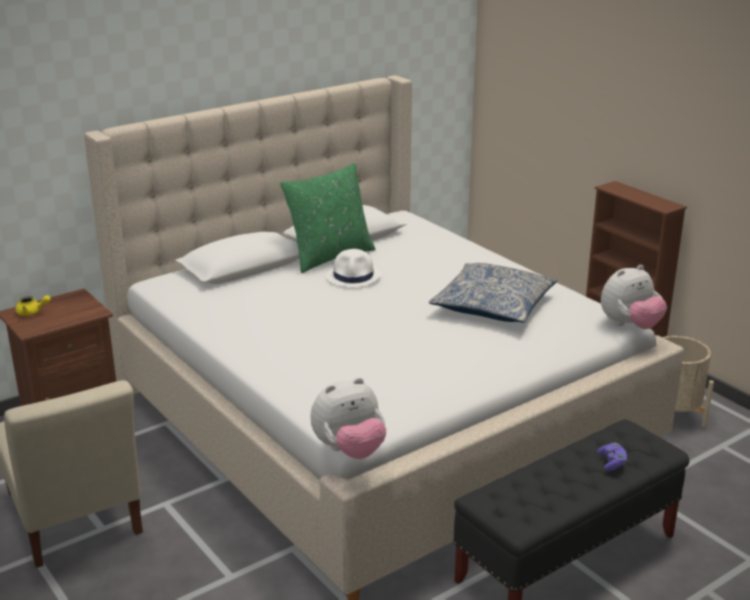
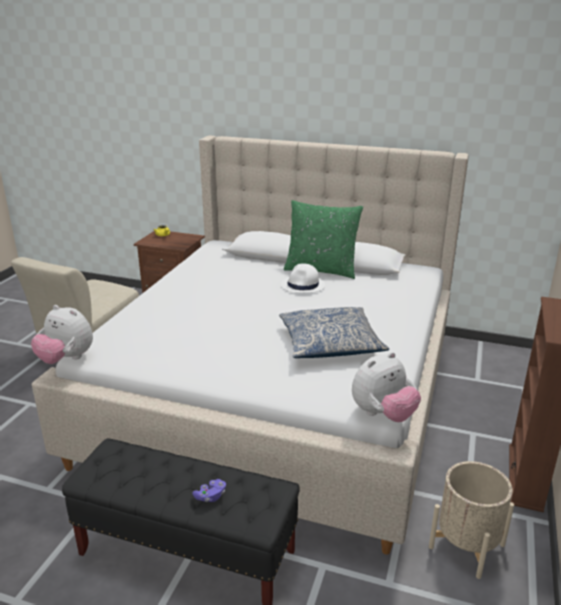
camera: 55 degrees right, 0 degrees up
(630, 326) = (383, 415): plush toy -> plush toy turned 60 degrees counterclockwise

